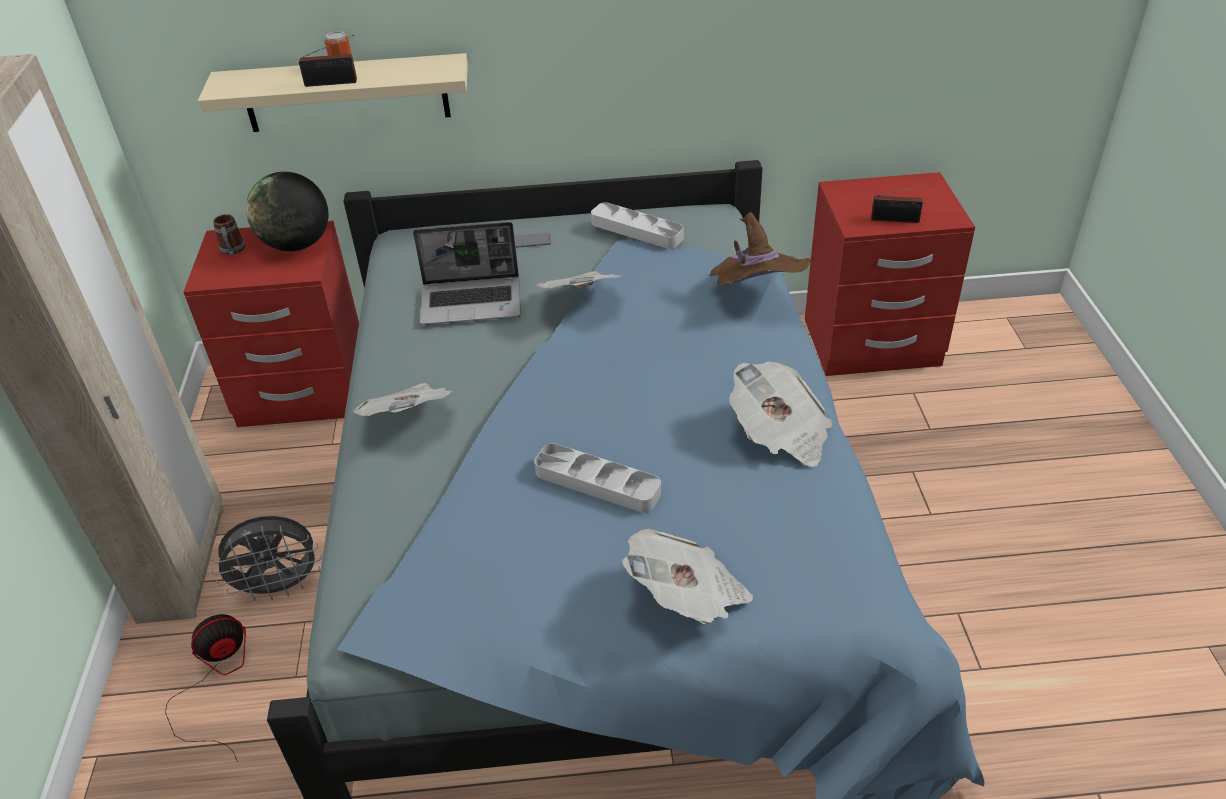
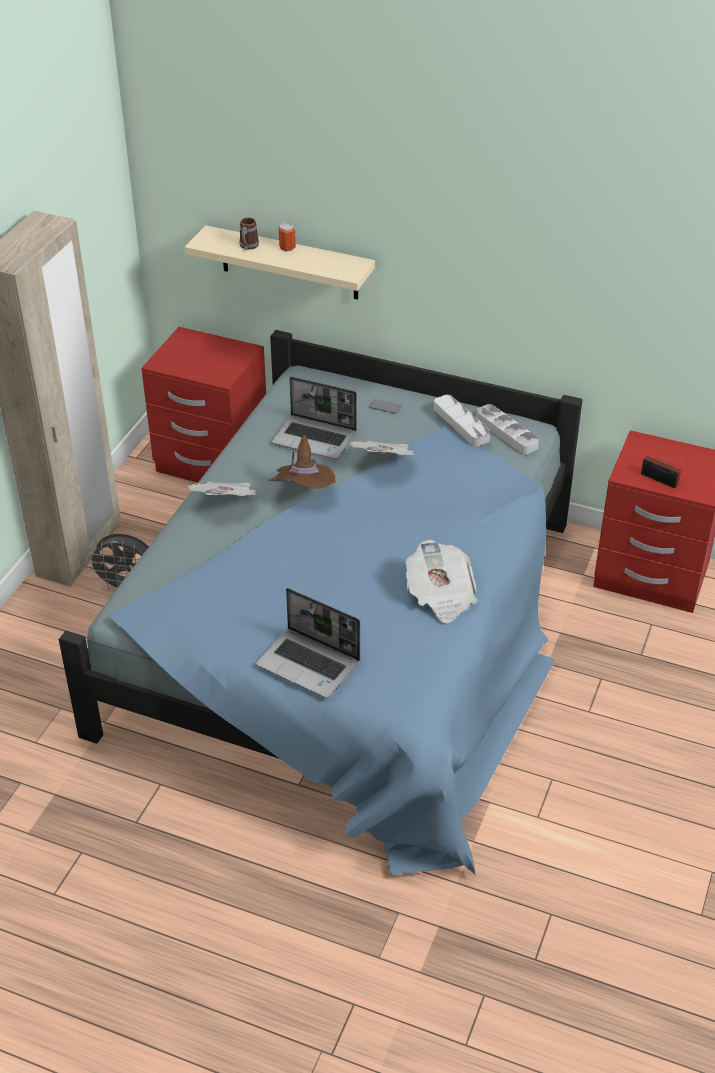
camera: 25 degrees right, 0 degrees up
(216, 681) = (64, 628): fan -> none
(232, 251) = (186, 348): mug -> mug (248, 247)
(297, 245) = (229, 357): globe -> none
(334, 83) = (274, 259): radio -> none
(597, 483) = (306, 582): grey tray -> grey tray (506, 433)
(688, 597) = (310, 664): newspaper -> laptop
(755, 294) = (505, 499): brown hat -> brown hat (304, 495)

